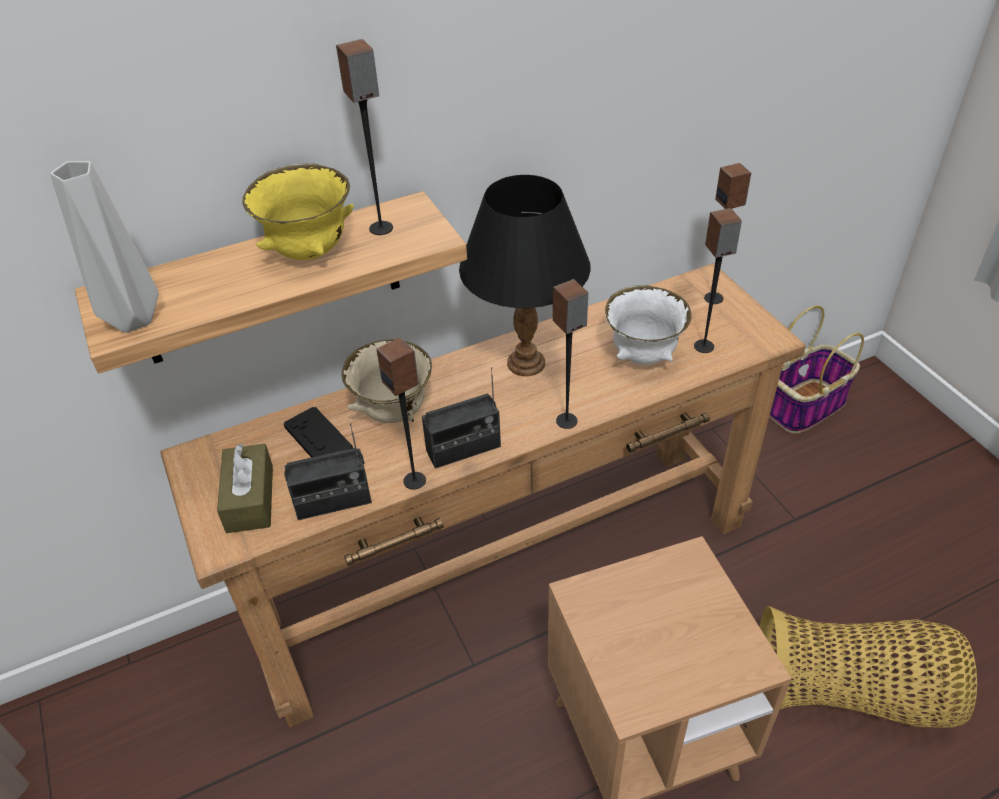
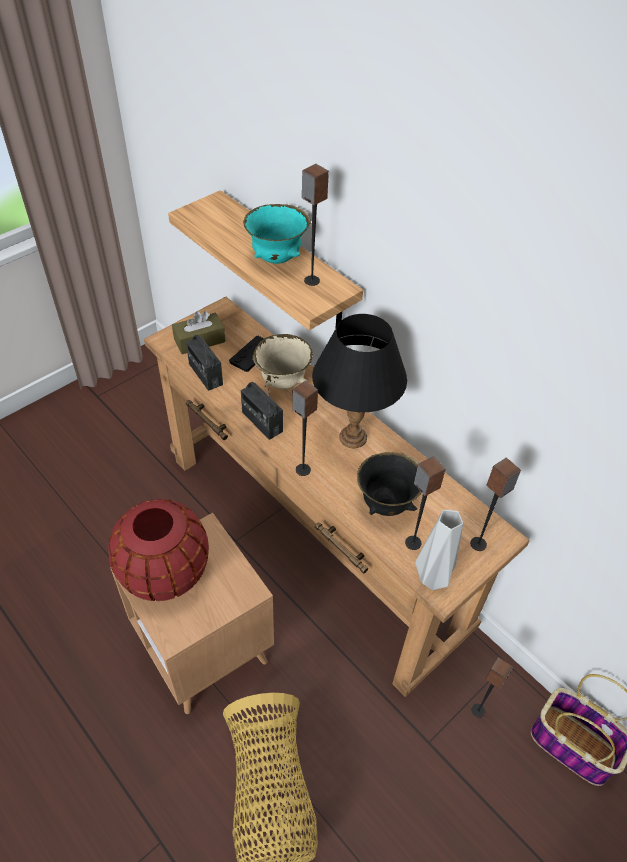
camera: 70 degrees right, 5 degrees up
(134, 321) = (197, 216): grey vase -> grey vase (431, 579)
(310, 252) = (277, 259): yellow bowl -> turquoise bowl
(415, 480) = (230, 405): speaker -> speaker (478, 710)
(643, 356) = (386, 504): white bowl -> black bowl
(644, 659) = (165, 572): none -> red vase

